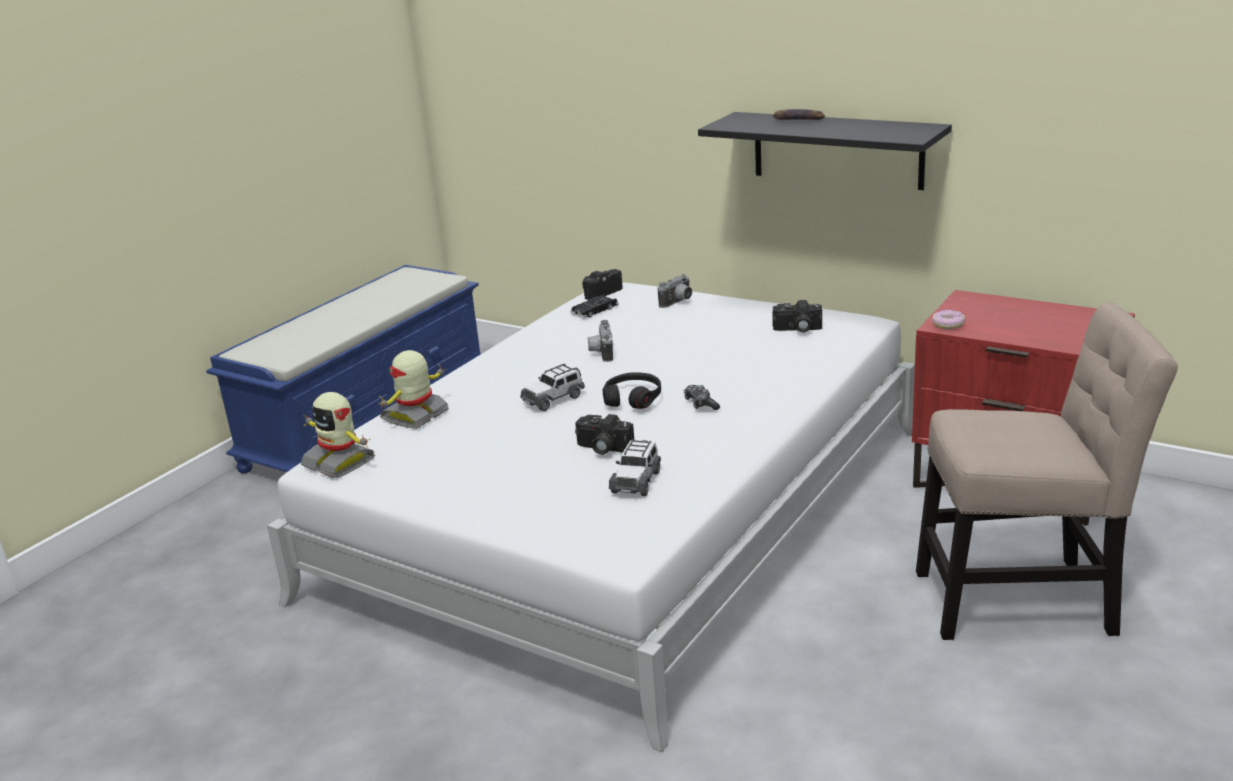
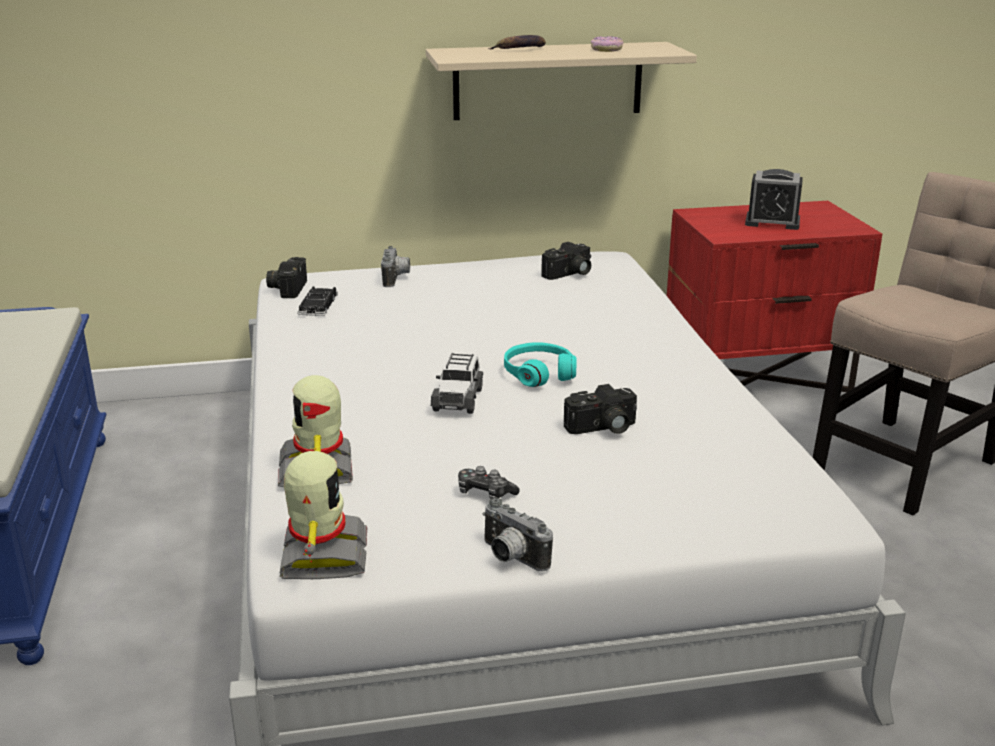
camera: 45 degrees left, 0 degrees up
(340, 462) = (321, 556): toy robot -> toy robot turned 90 degrees counterclockwise
(601, 353) = (415, 342): camera -> camera (510, 558)
(633, 398) = (539, 373): black headphones -> turquoise headphones
(636, 481) = (694, 446): toy car -> none
(700, 404) = (608, 360): game controller -> game controller (485, 493)
(837, 150) = (548, 81): black shelf -> beige shelf
(948, 324) = (727, 234): donut -> donut (606, 49)
(1019, 322) = (772, 222): none -> alarm clock

